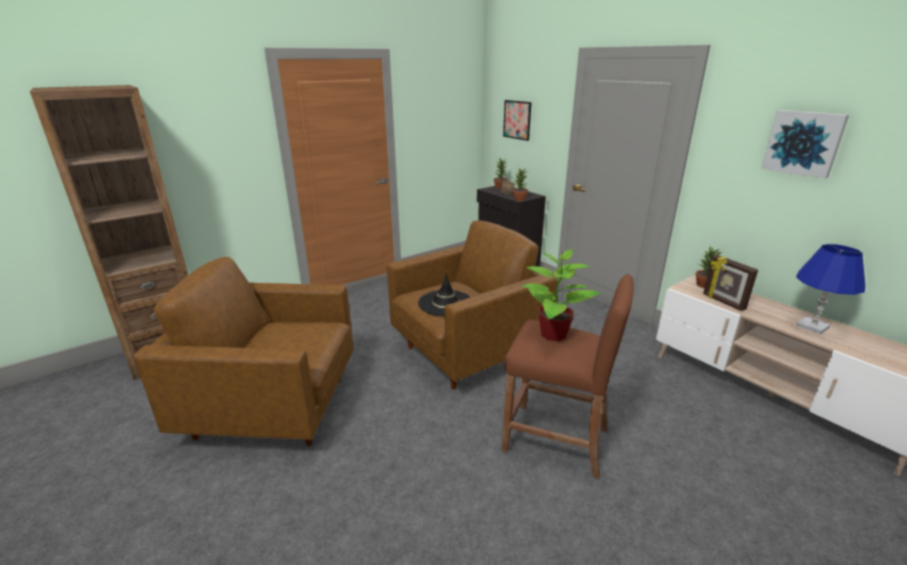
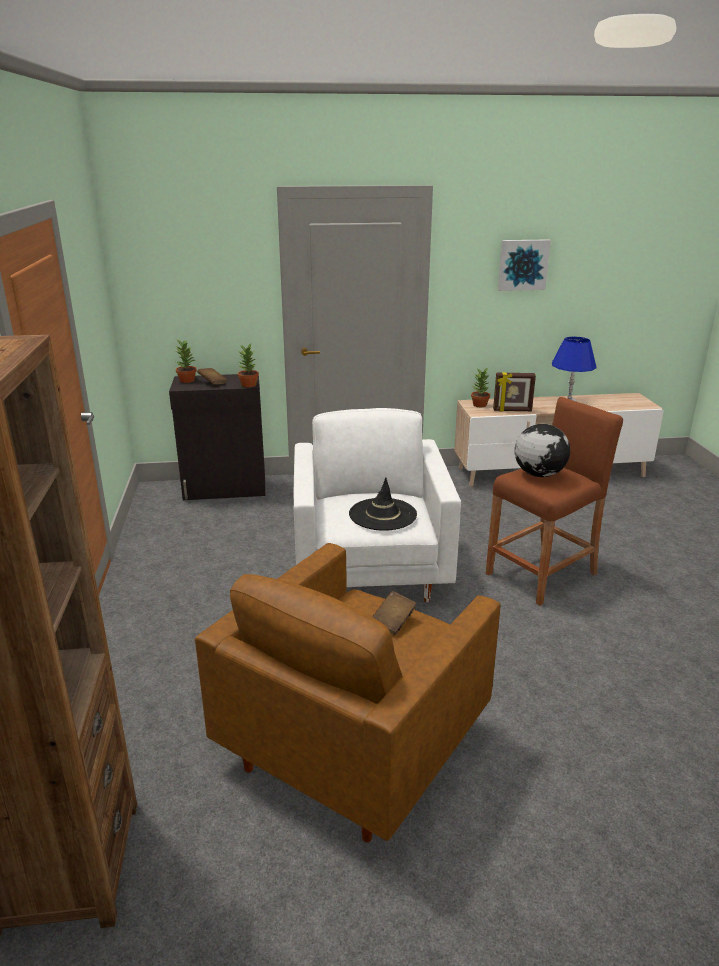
camera: 60 degrees left, 0 degrees up
(301, 344) = (393, 622): none -> brown book
(467, 352) = (371, 571): brown armchair -> white armchair
(517, 120) = (183, 283): picture -> none
(552, 334) = (538, 474): potted plant -> globe

